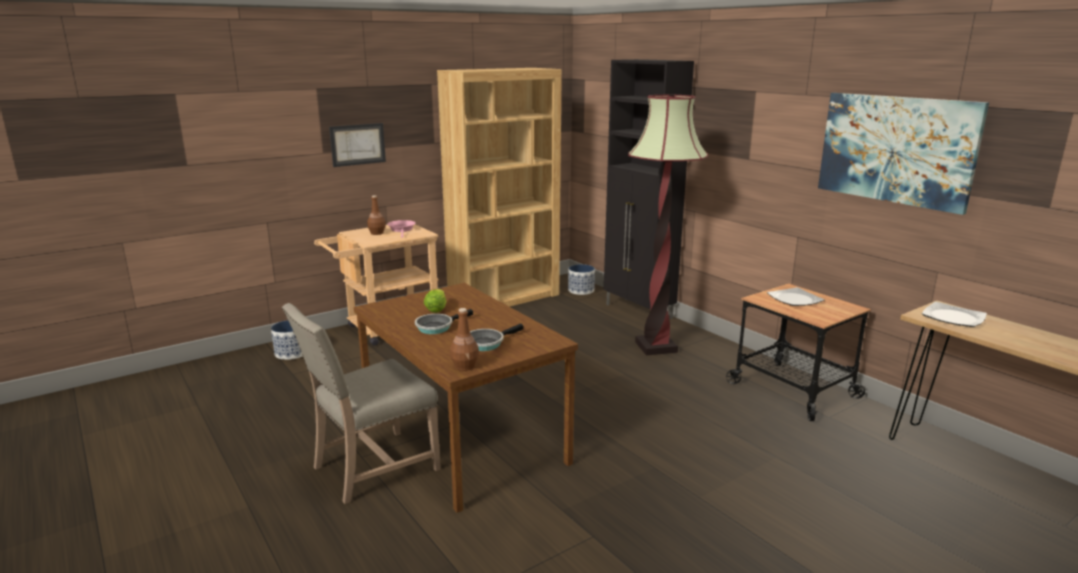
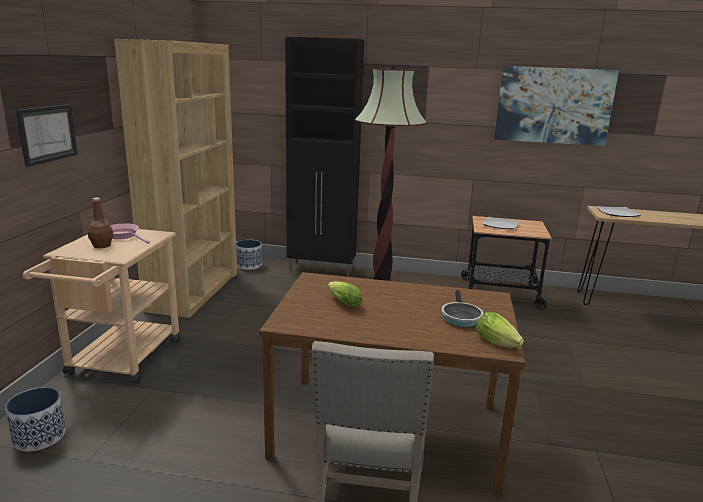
camera: 45 degrees left, 0 degrees up
(437, 327) = (389, 319): frying pan -> none
(465, 366) = (498, 343): brown bottle -> lettuce

